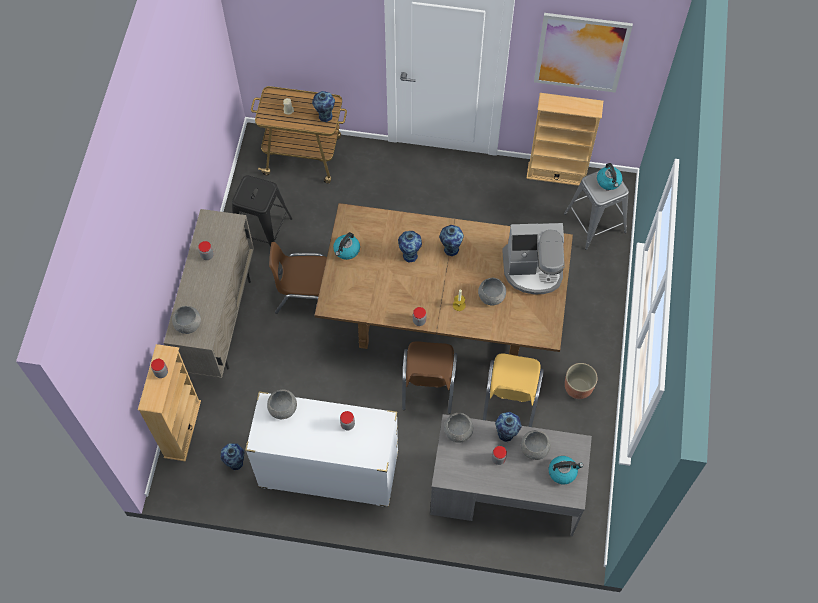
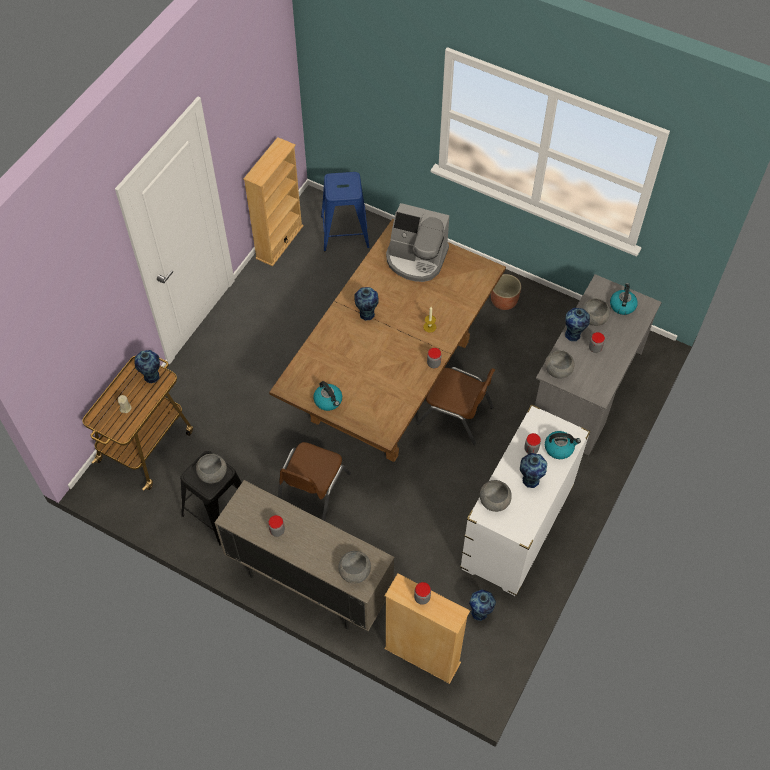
camera: 70 degrees left, 5 degrees down
(410, 255) = (358, 349): vase -> vase (530, 480)
(491, 297) = (431, 299): grey bowl -> grey bowl (213, 474)
(511, 397) = (494, 354): yellow chair -> none
(533, 269) = (416, 258): coffee machine -> coffee machine turned 90 degrees clockwise
(581, 52) = (251, 108): picture -> none
(594, 223) = (345, 232): grey stool -> blue stool
(609, 181) = (340, 181): kettle -> kettle (559, 448)

